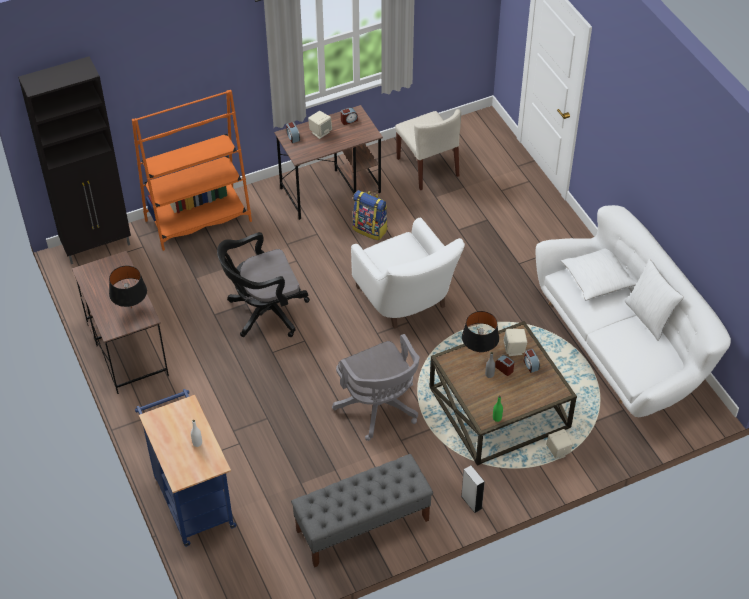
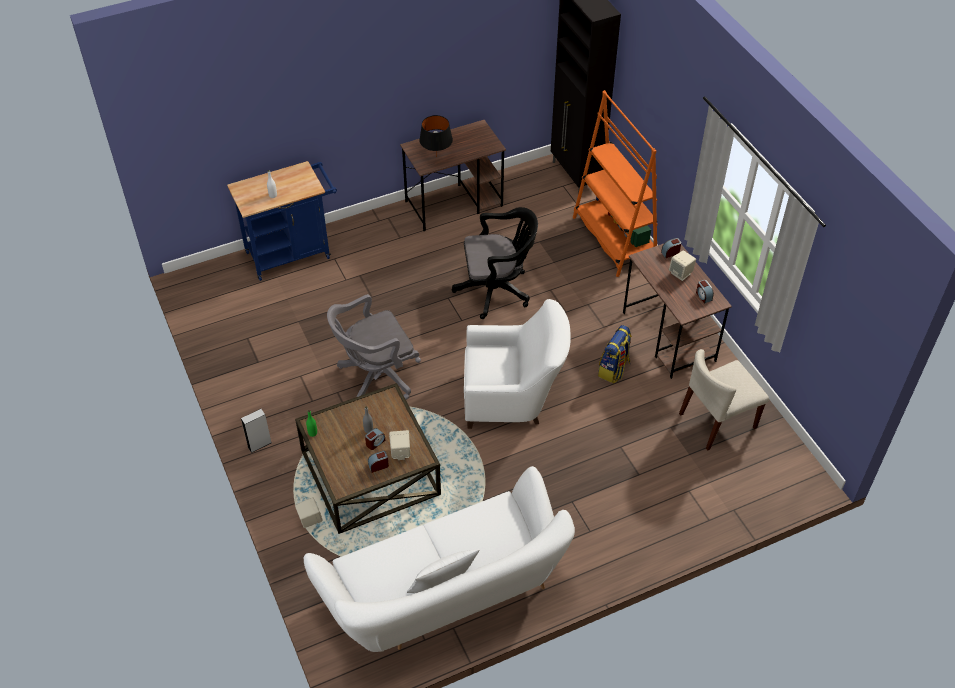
camera: 90 degrees right, 0 degrees up
(264, 312) = (497, 290): black office chair -> black office chair turned 105 degrees clockwise
(362, 525) = (247, 363): grey bench -> none
(407, 301) = (513, 399): white armchair -> white armchair turned 150 degrees counterclockwise
(479, 352) = (398, 422): black table lamp -> none
(597, 279) = (501, 539): white pillow -> none

